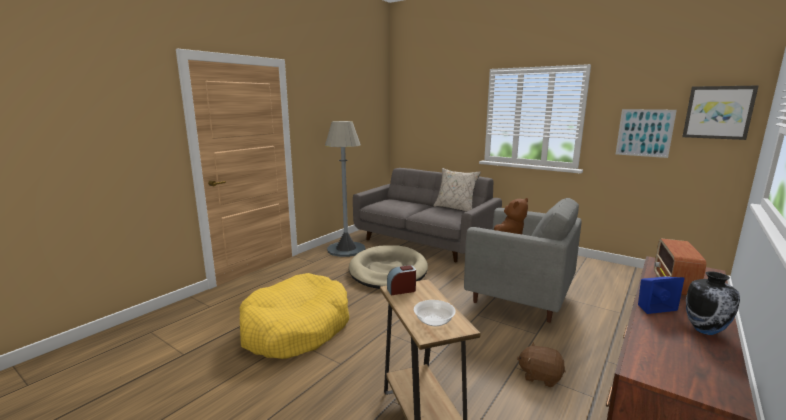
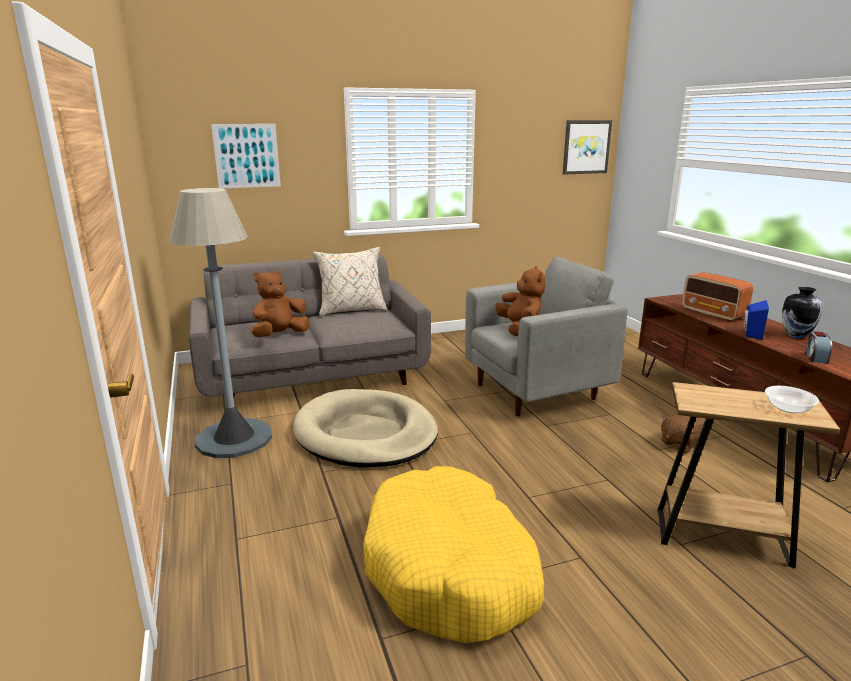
camera: 55 degrees left, 5 degrees up
(394, 207) = (280, 335): none -> brown plush toy
(401, 290) = (698, 401): alarm clock -> alarm clock (815, 358)
(644, 133) = (531, 172): picture -> picture (247, 156)

